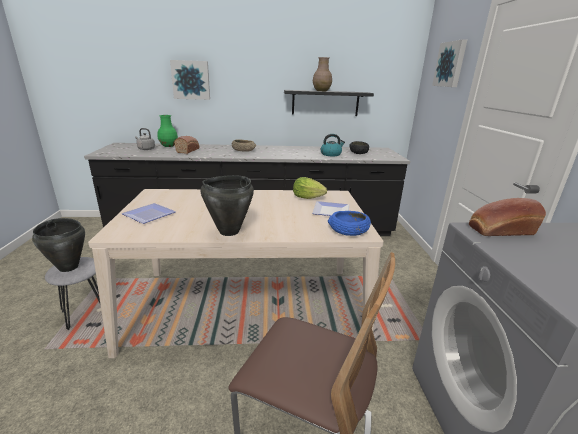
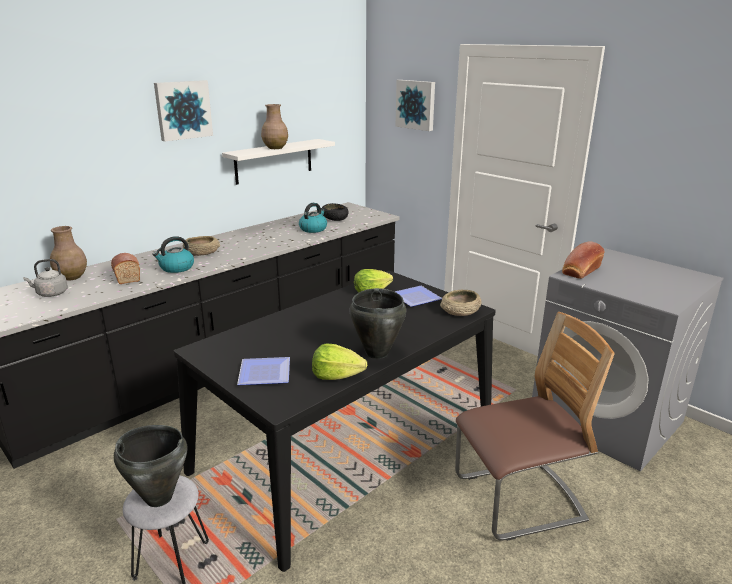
camera: 40 degrees left, 0 degrees up
(168, 146) = (72, 277): green vase -> brown vase
(176, 233) = (336, 376): none -> lettuce
(191, 80) = (84, 161): picture -> picture (183, 110)
(216, 153) = (176, 268): none -> kettle
(247, 306) = (347, 444): beige dining table -> black dining table
(325, 103) = (274, 161): black shelf -> white shelf
(348, 231) = (461, 311): blue bowl -> beige bowl

